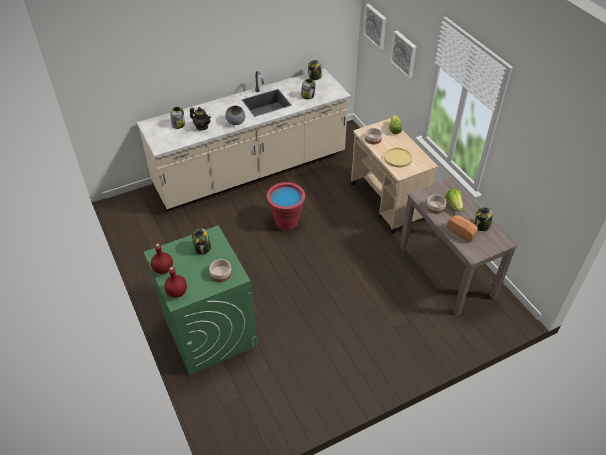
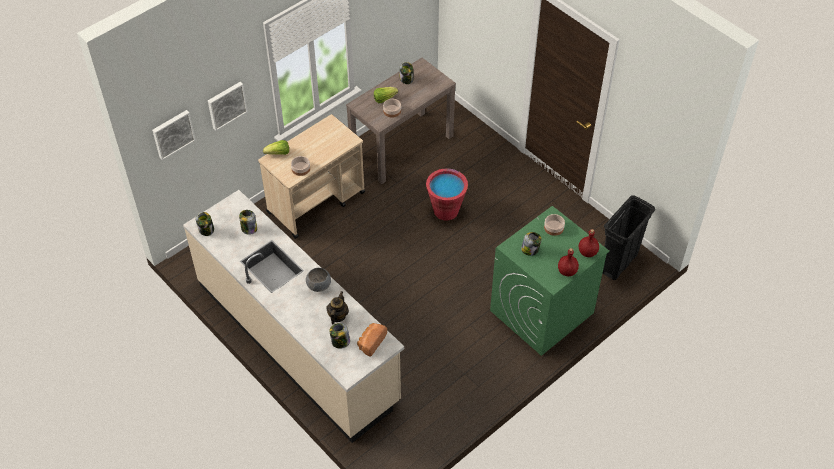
camera: 105 degrees left, 5 degrees up
(238, 420) = (618, 264): none -> black trash can
(286, 222) = (374, 285): red bucket -> red bucket (446, 210)
(398, 158) = (327, 145): yellow plate -> none
(462, 232) = (418, 91): bread -> bread (371, 342)

